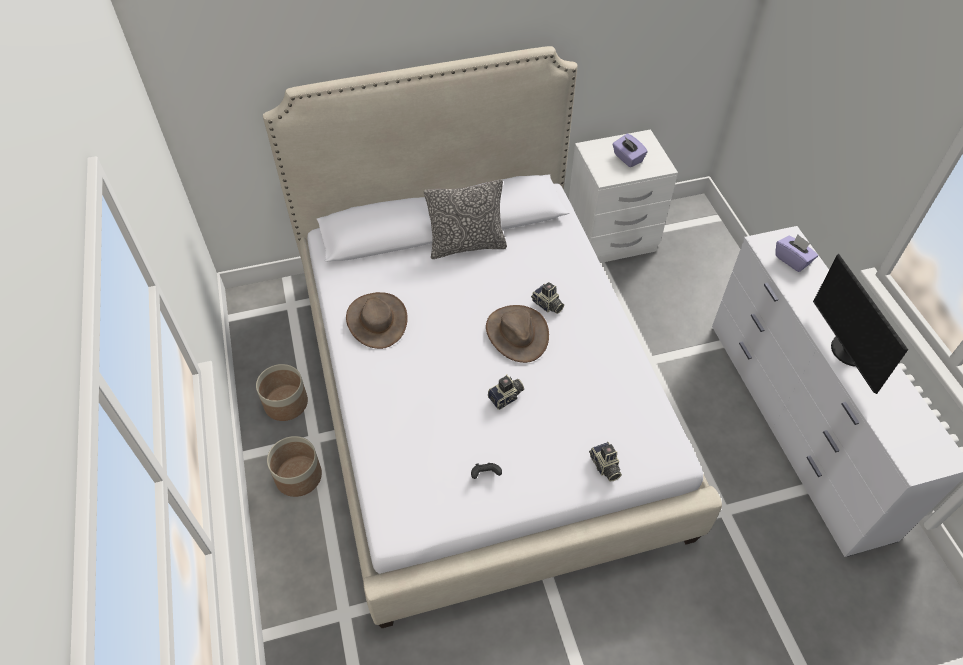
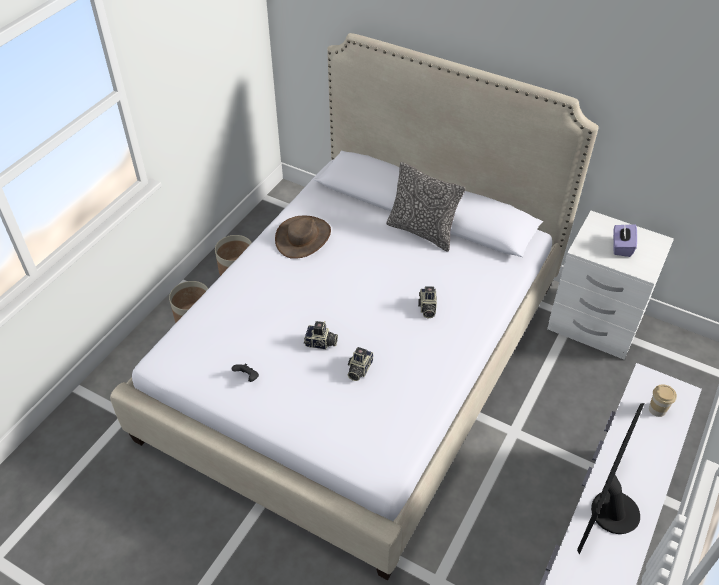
camera: 45 degrees right, 5 degrees down
(517, 334) = (380, 310): brown hat -> none
(604, 467) = (326, 437): camera -> camera (358, 369)
(792, 260) = (657, 409): purple tissue box -> cup

